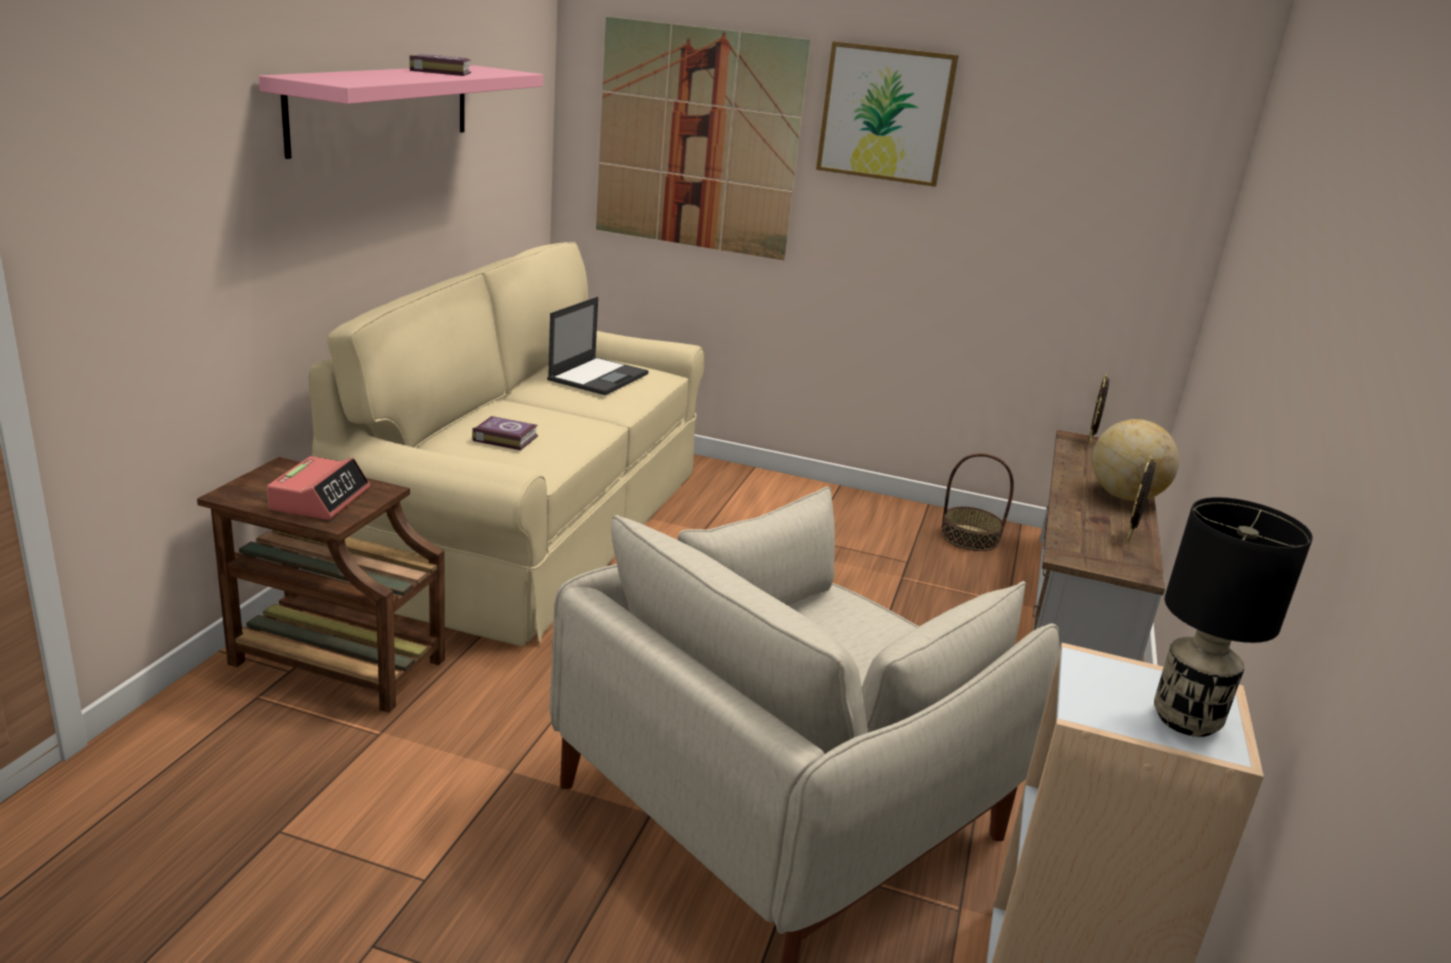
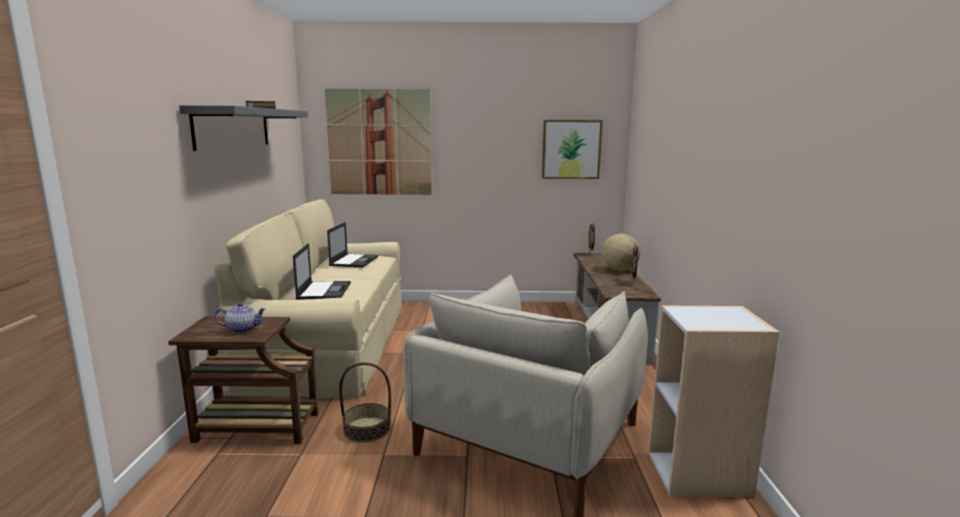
camera: 15 degrees left, 10 degrees down
(320, 499) = (242, 329): alarm clock -> teapot
(383, 107) = (233, 128): pink shelf -> grey shelf
(504, 438) = (324, 290): book -> laptop
(885, 114) = (470, 119): picture -> picture (571, 149)
(969, 537) = (545, 310): basket -> basket (366, 429)
(1187, 720) = (734, 320): black table lamp -> none

